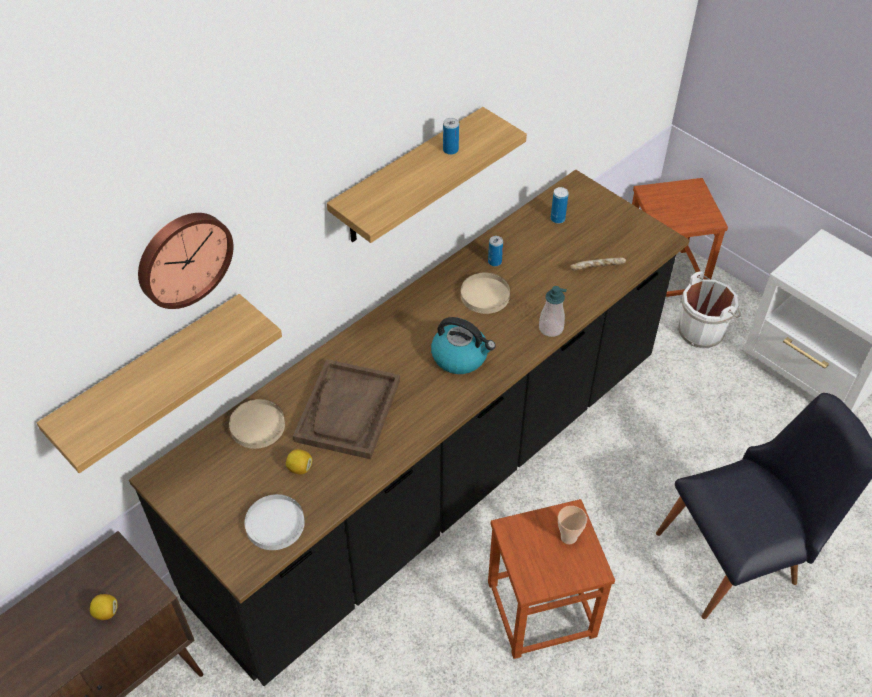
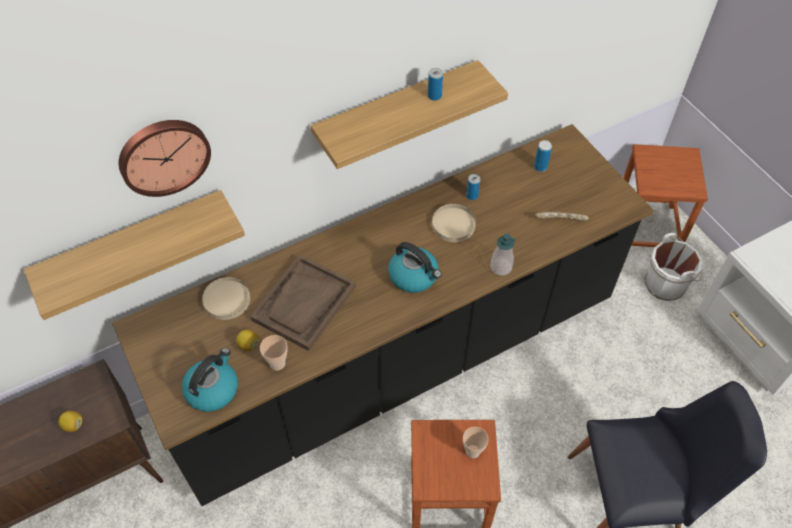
camera: 15 degrees right, 5 degrees up
(274, 524) = (212, 389): white plate -> kettle
(340, 480) = (277, 363): none -> cup

